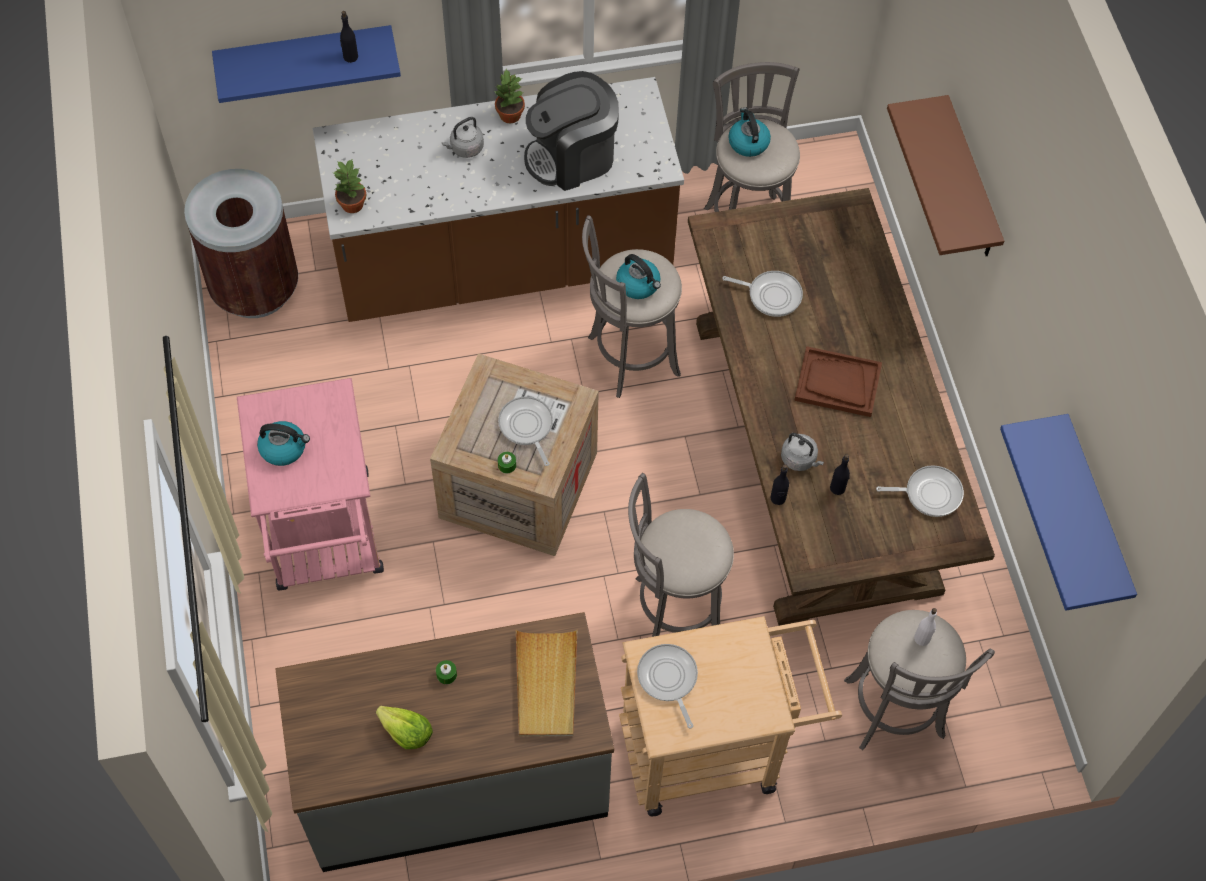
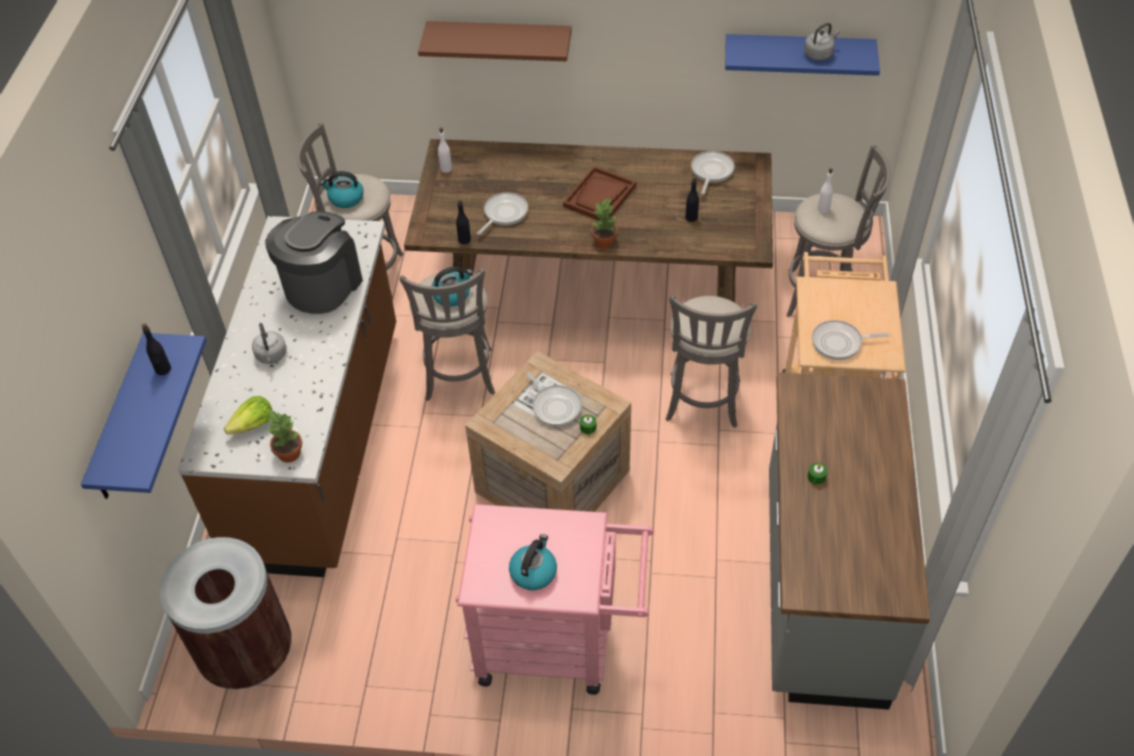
camera: 70 degrees left, 10 degrees down
(406, 732) = (867, 517): lettuce -> lettuce (253, 425)
(510, 115) = (253, 317): potted plant -> potted plant (605, 241)
(527, 427) = (555, 406): frying pan -> frying pan turned 120 degrees counterclockwise
(546, 685) = (840, 410): beige tray -> none
(572, 157) = (322, 285): coffee machine -> coffee machine turned 150 degrees counterclockwise
(778, 498) = (689, 252): black bottle -> black bottle (464, 240)
(800, 459) = (659, 232): grey kettle -> grey kettle (819, 54)
(823, 218) = (446, 168): none -> white bottle

